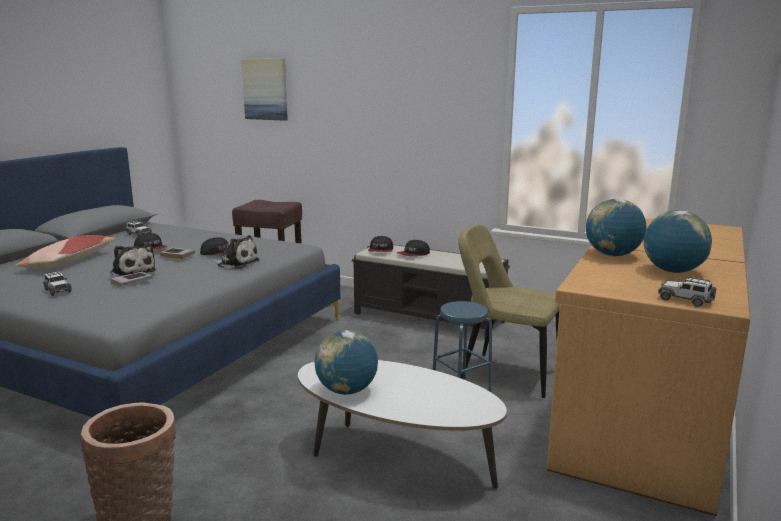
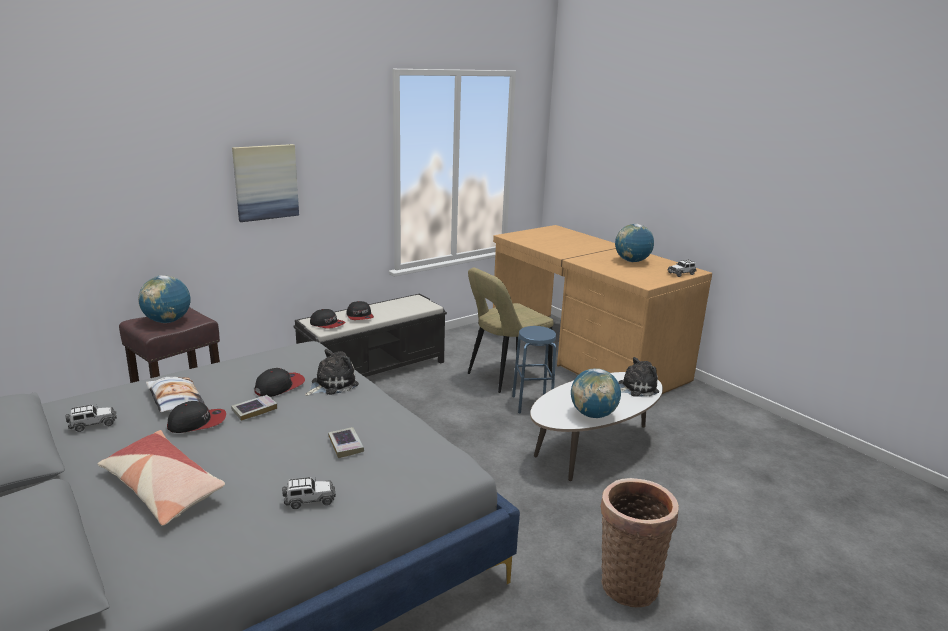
camera: 65 degrees left, 5 degrees up
(132, 272) = (296, 443): plush toy -> plush toy (635, 388)
(182, 239) = (175, 399): none -> pillow
(265, 89) = (86, 167): picture -> picture (266, 182)
(612, 255) = (590, 262): globe -> globe (168, 321)

